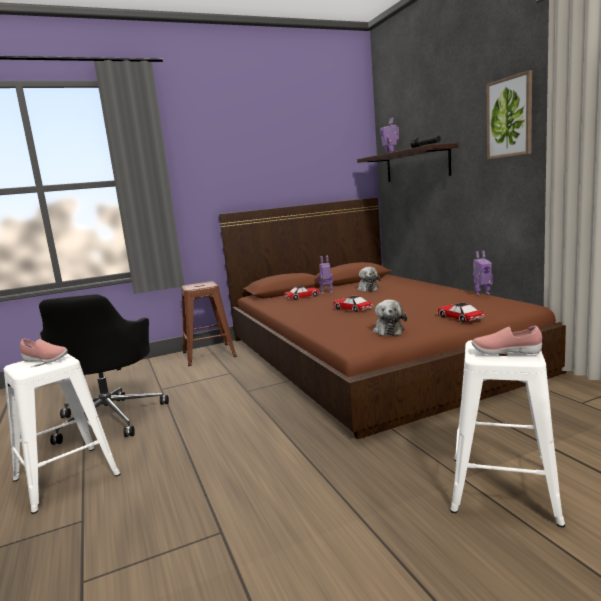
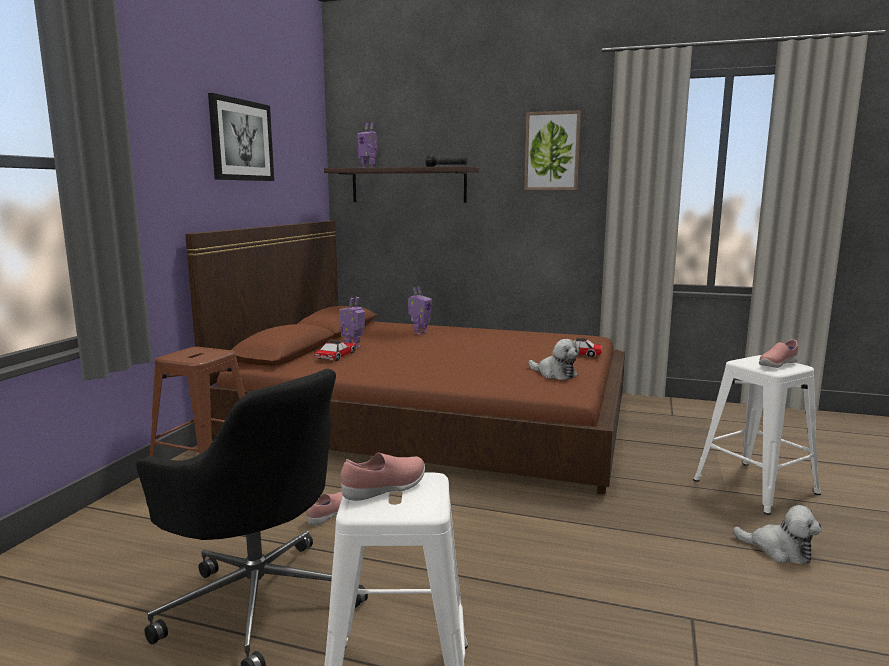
camera: 50 degrees left, 0 degrees up
(204, 392) = (329, 515): none -> pink shoe
(273, 150) = (241, 140): none -> picture
(352, 309) = (454, 360): toy car -> none
(367, 288) = (392, 338): plush toy -> plush toy (779, 550)
(482, 294) = (526, 331): toy robot -> toy robot (419, 333)

